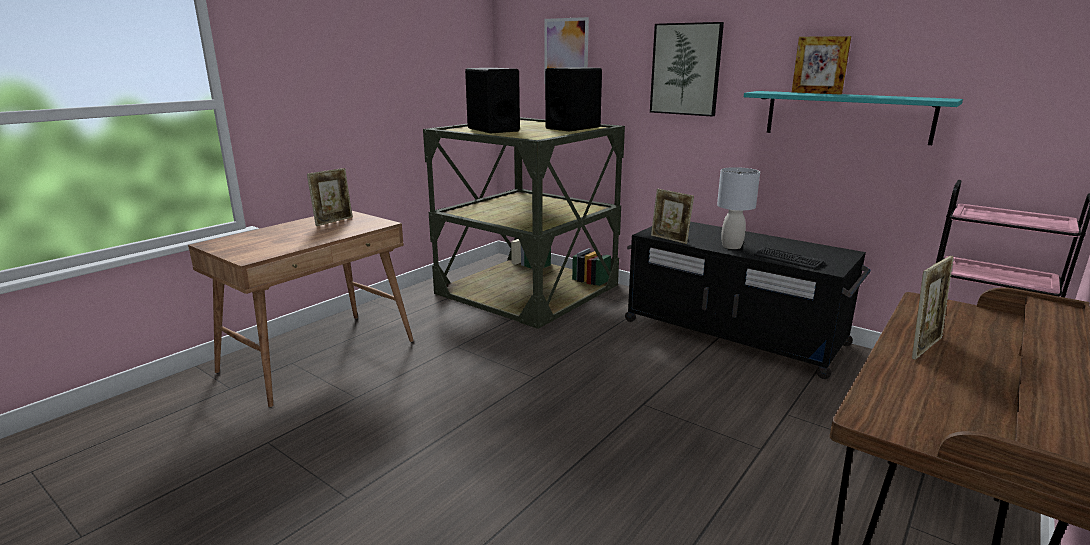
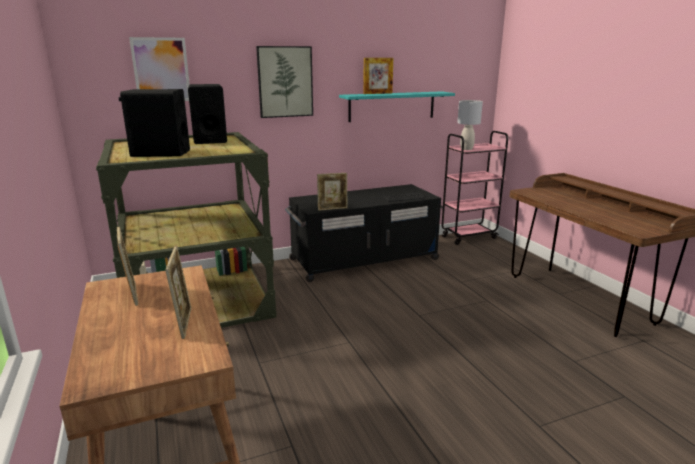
camera: 60 degrees left, 0 degrees up
(731, 246) = (367, 201): grey table lamp -> grey table lamp (466, 149)
(923, 347) = (574, 206): picture frame -> picture frame (183, 323)

